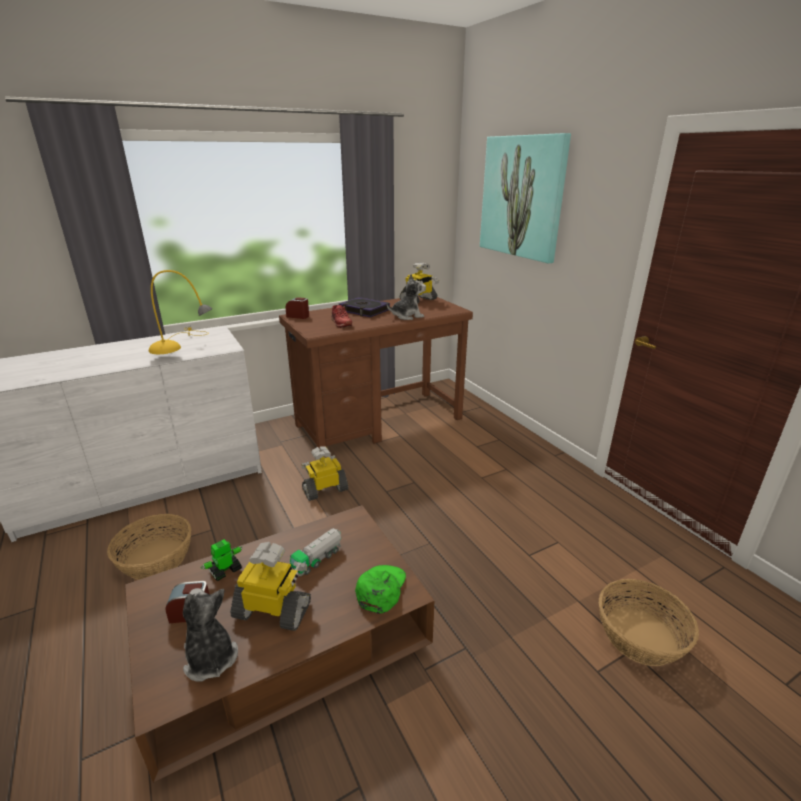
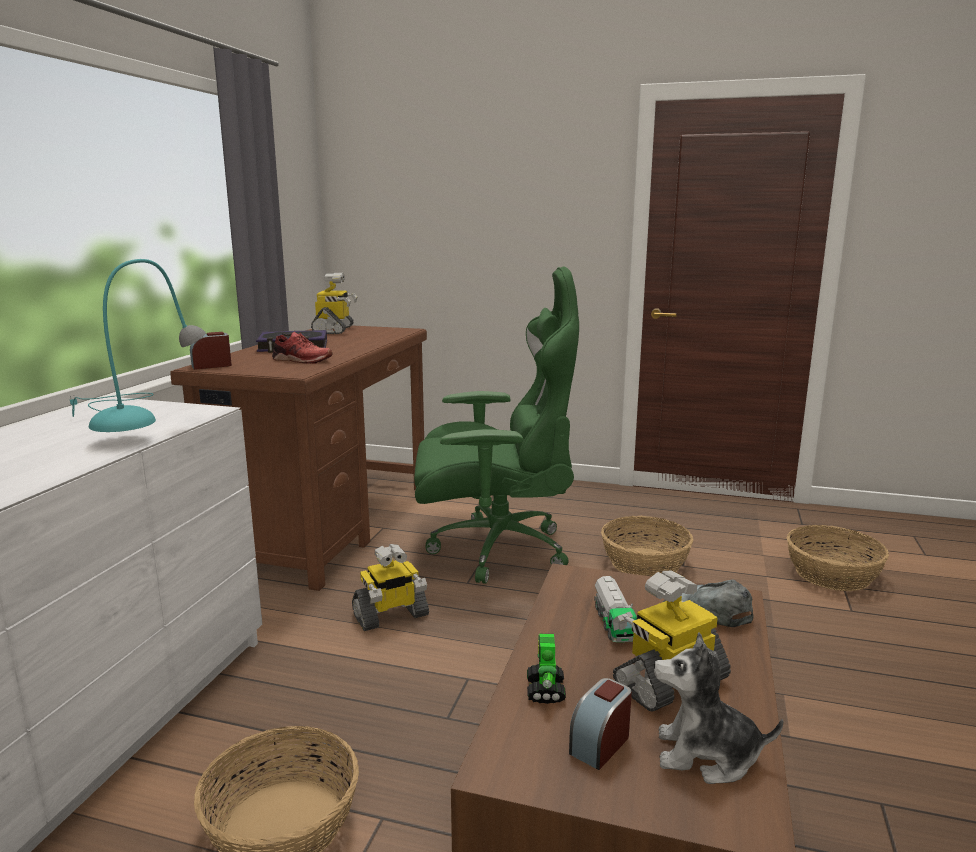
camera: 45 degrees left, 10 degrees down
(182, 352) = (134, 431): yellow table lamp -> turquoise table lamp
(325, 490) = (390, 616): toy robot -> toy robot turned 135 degrees counterclockwise
(380, 589) = (712, 608): green cap -> grey cap
(407, 316) = (367, 342): plush toy -> none
(429, 478) = (490, 551): none -> green office chair
(505, 538) = (645, 563): none -> basket
(522, 197) = (450, 179): picture -> none

